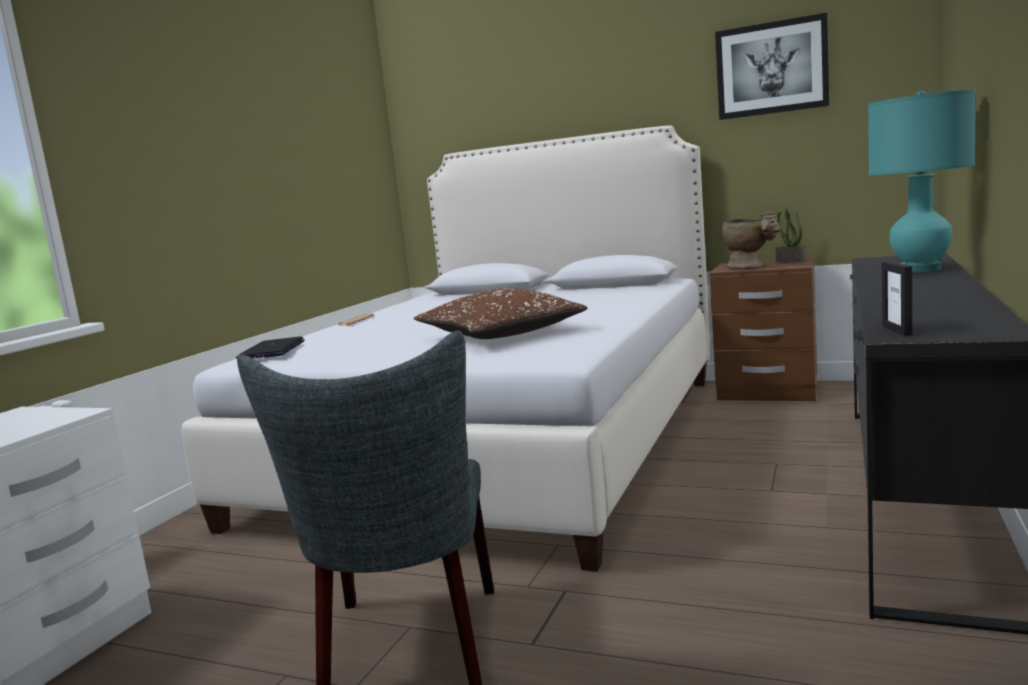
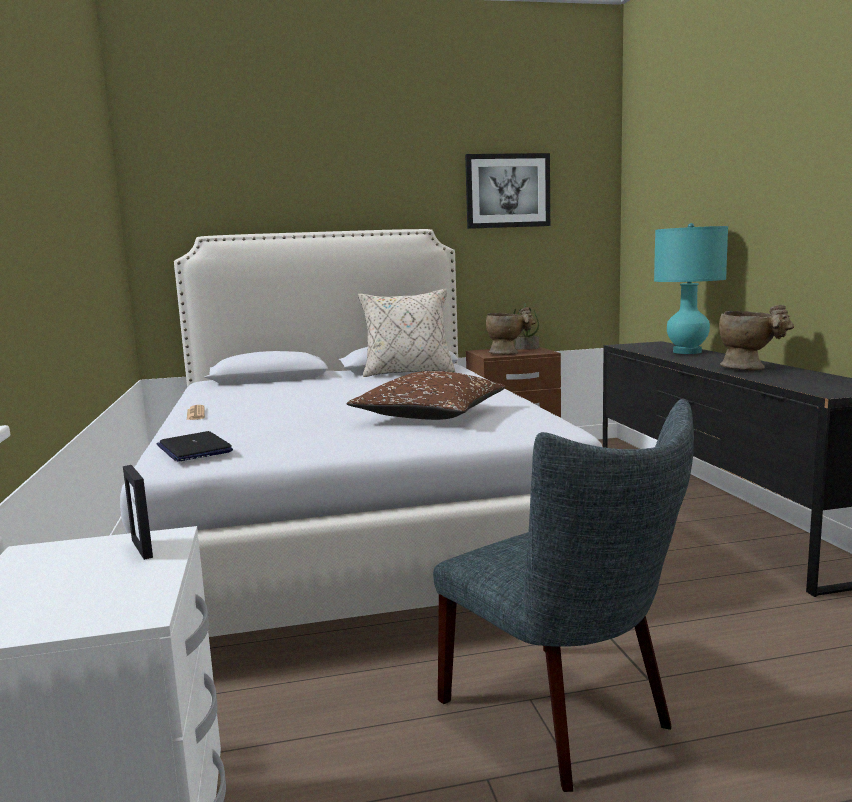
camera: 35 degrees left, 0 degrees up
(609, 288) = (407, 373): none -> beige pillow
(897, 331) = (819, 390): picture frame -> picture frame (142, 548)
(920, 295) = (750, 368): none -> beige vase

